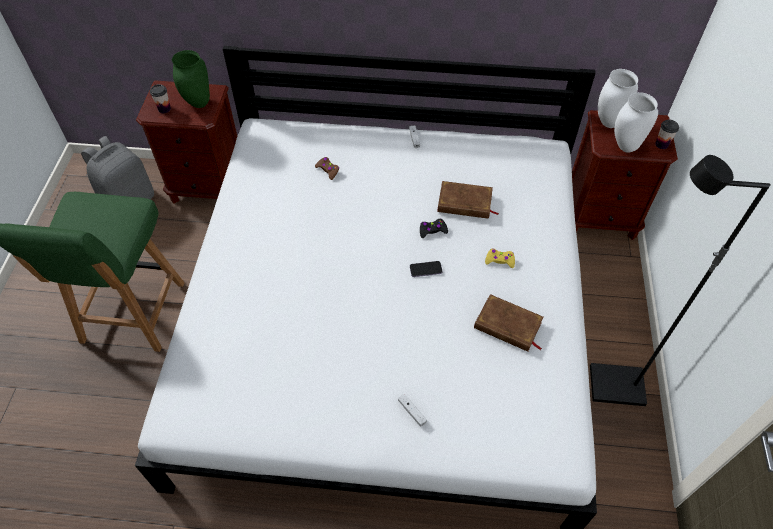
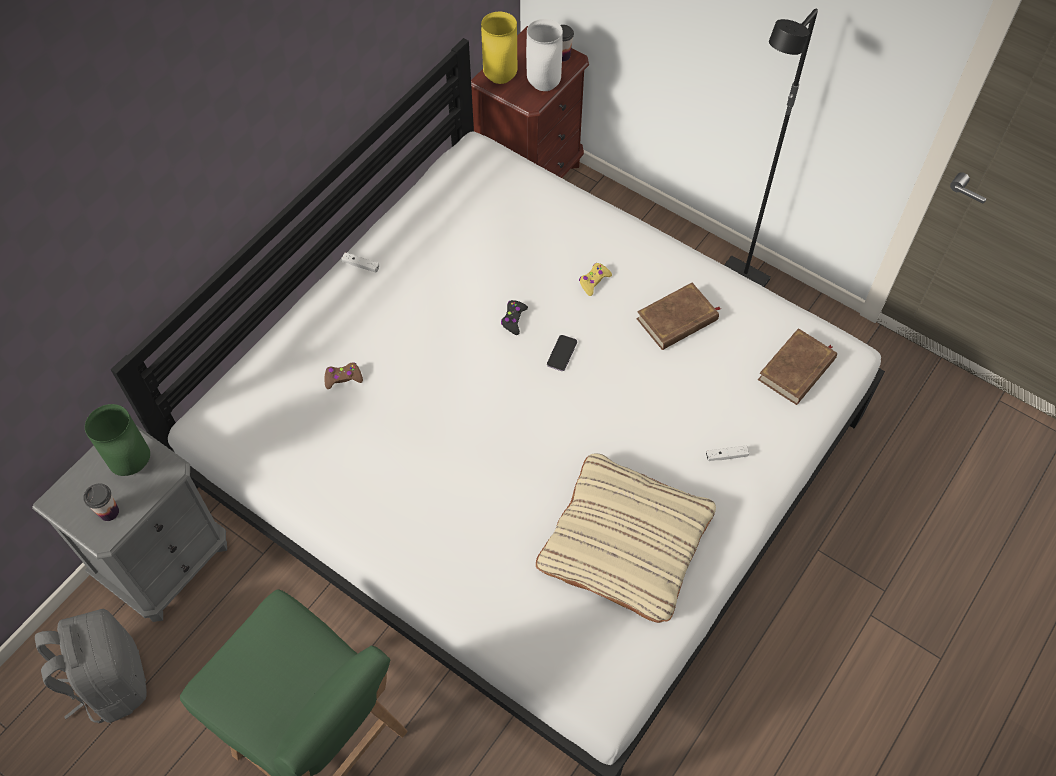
camera: 60 degrees left, 5 degrees up
(208, 187) = (166, 562): brown nightstand -> grey nightstand
(300, 377) = (625, 541): none -> beige pillow
(465, 203) = (497, 269): brown book -> brown book (797, 370)
(607, 122) = (499, 78): white vase -> yellow vase

